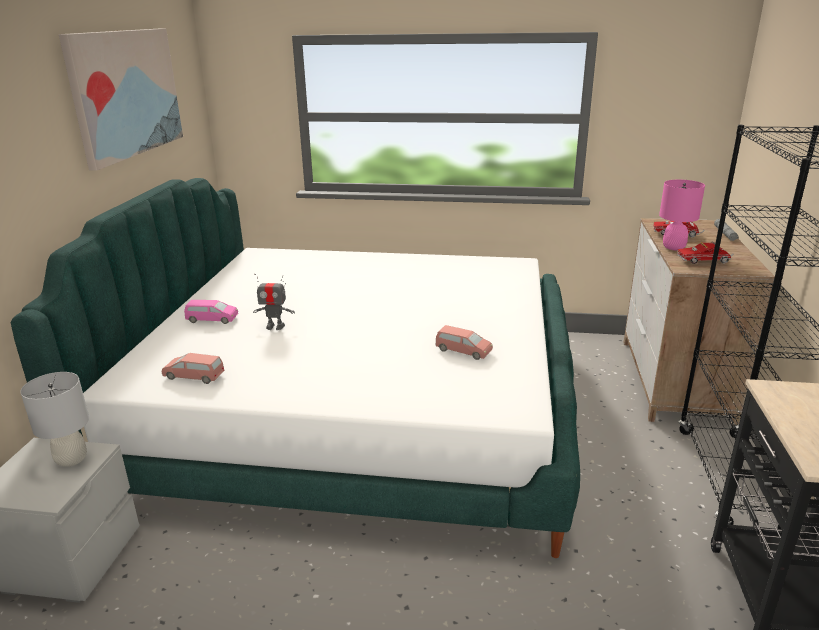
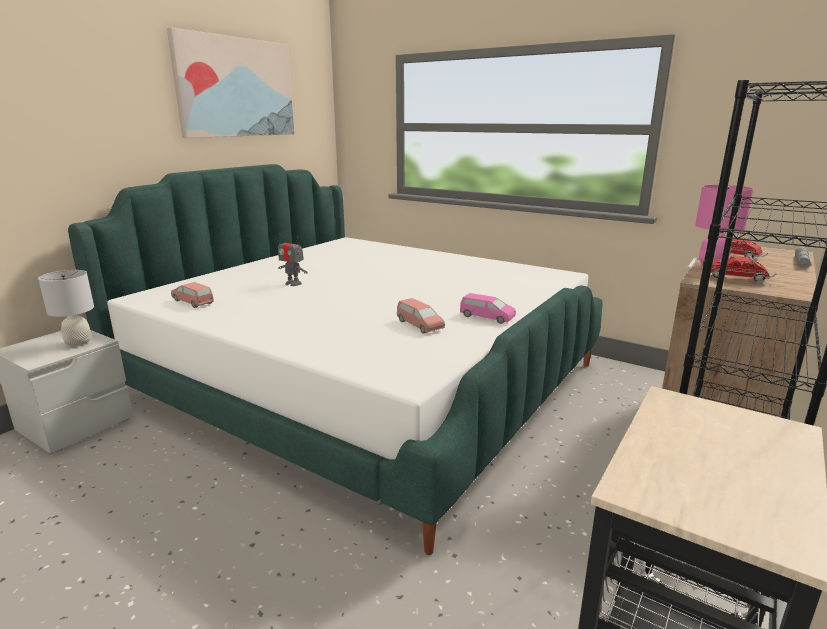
camera: 25 degrees right, 5 degrees down
(212, 319) = (256, 272): pink toy car -> pink toy car (487, 317)

